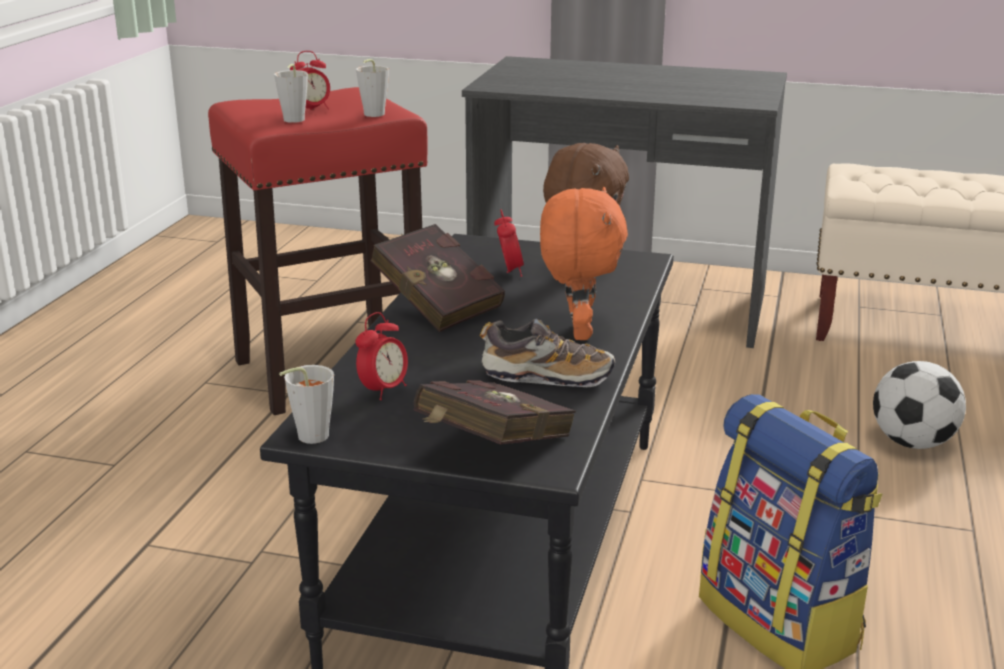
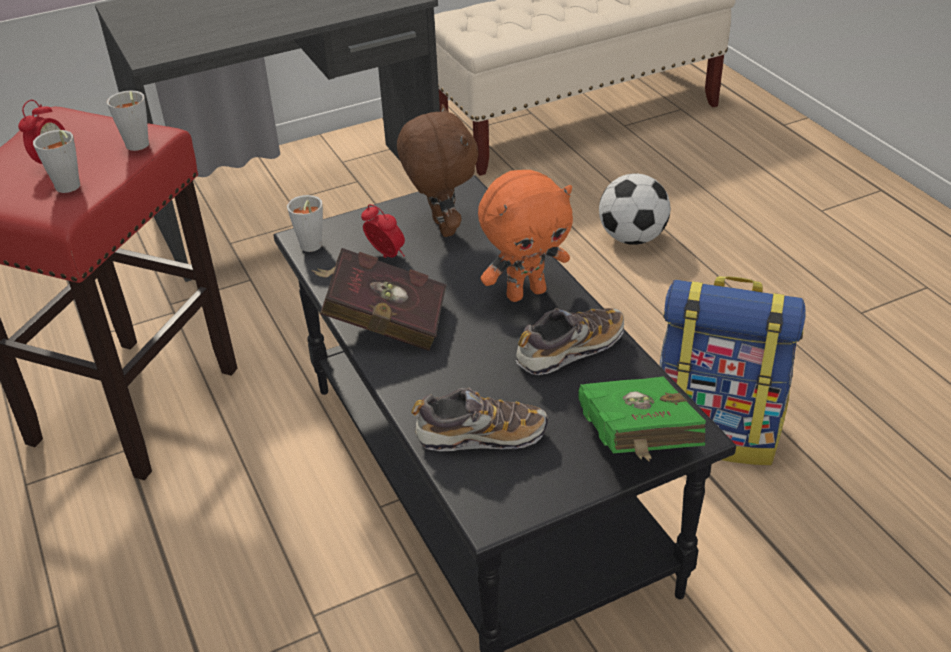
camera: 40 degrees left, 15 degrees up
(307, 438) = (500, 521): grey cup -> grey cup (310, 248)
(383, 390) = (480, 436): alarm clock -> shoe
(490, 451) = (636, 445): red book -> green book
(578, 331) = (526, 292): orange plush toy -> orange plush toy turned 105 degrees clockwise

